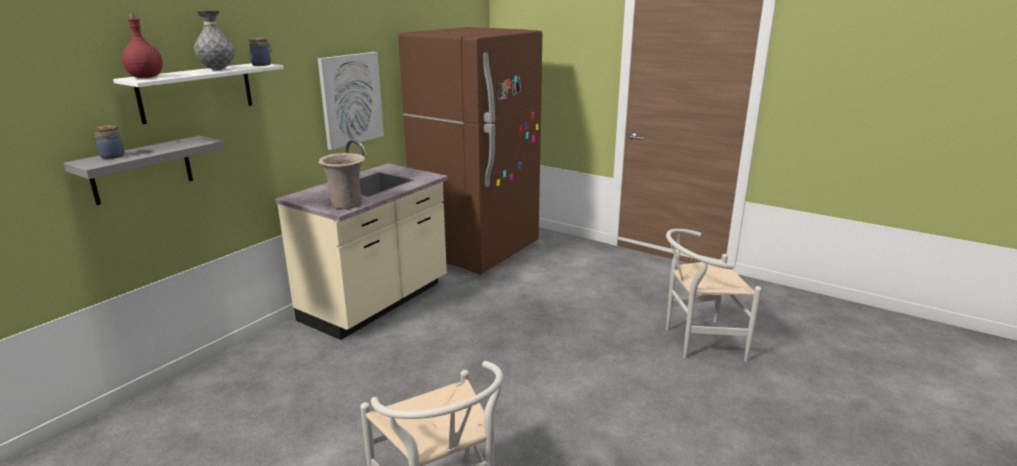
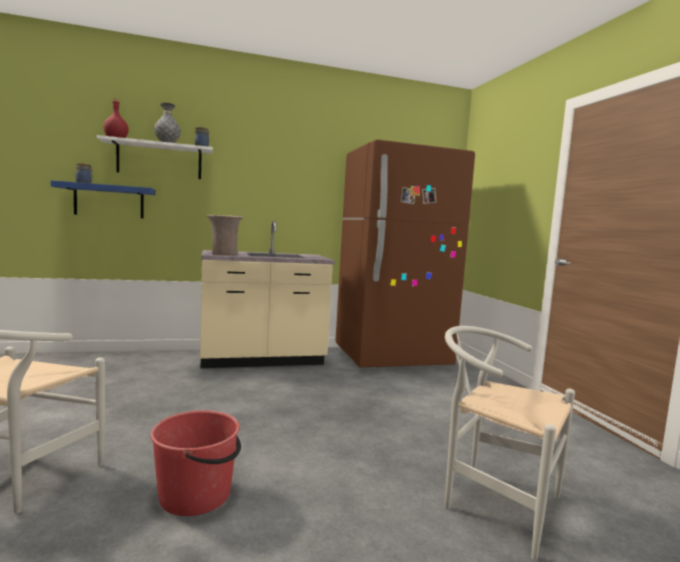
camera: 40 degrees right, 15 degrees down
(142, 170) = (109, 201): grey shelf -> blue shelf
(351, 99) = (292, 195): picture -> none
(566, 432) = (196, 495): none -> red bucket

